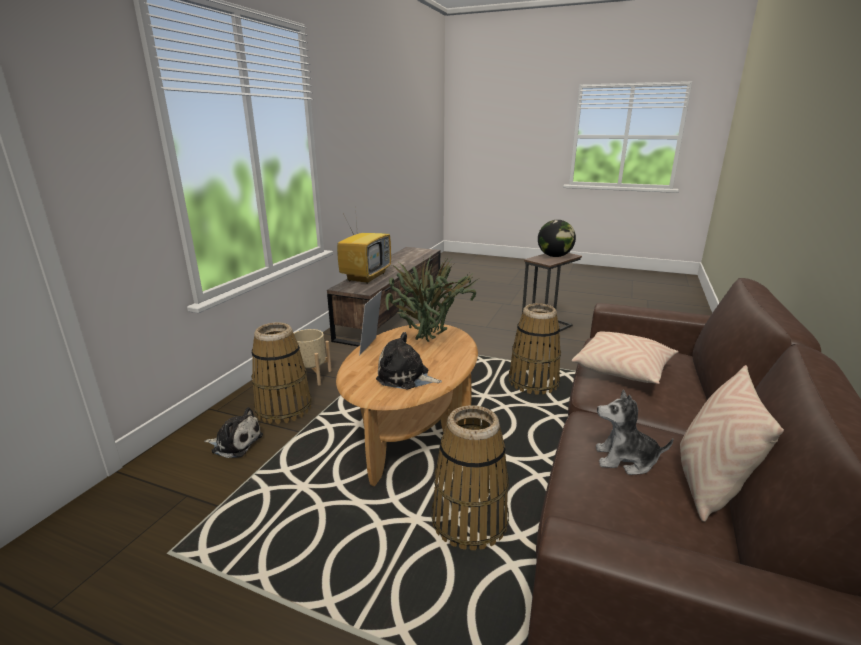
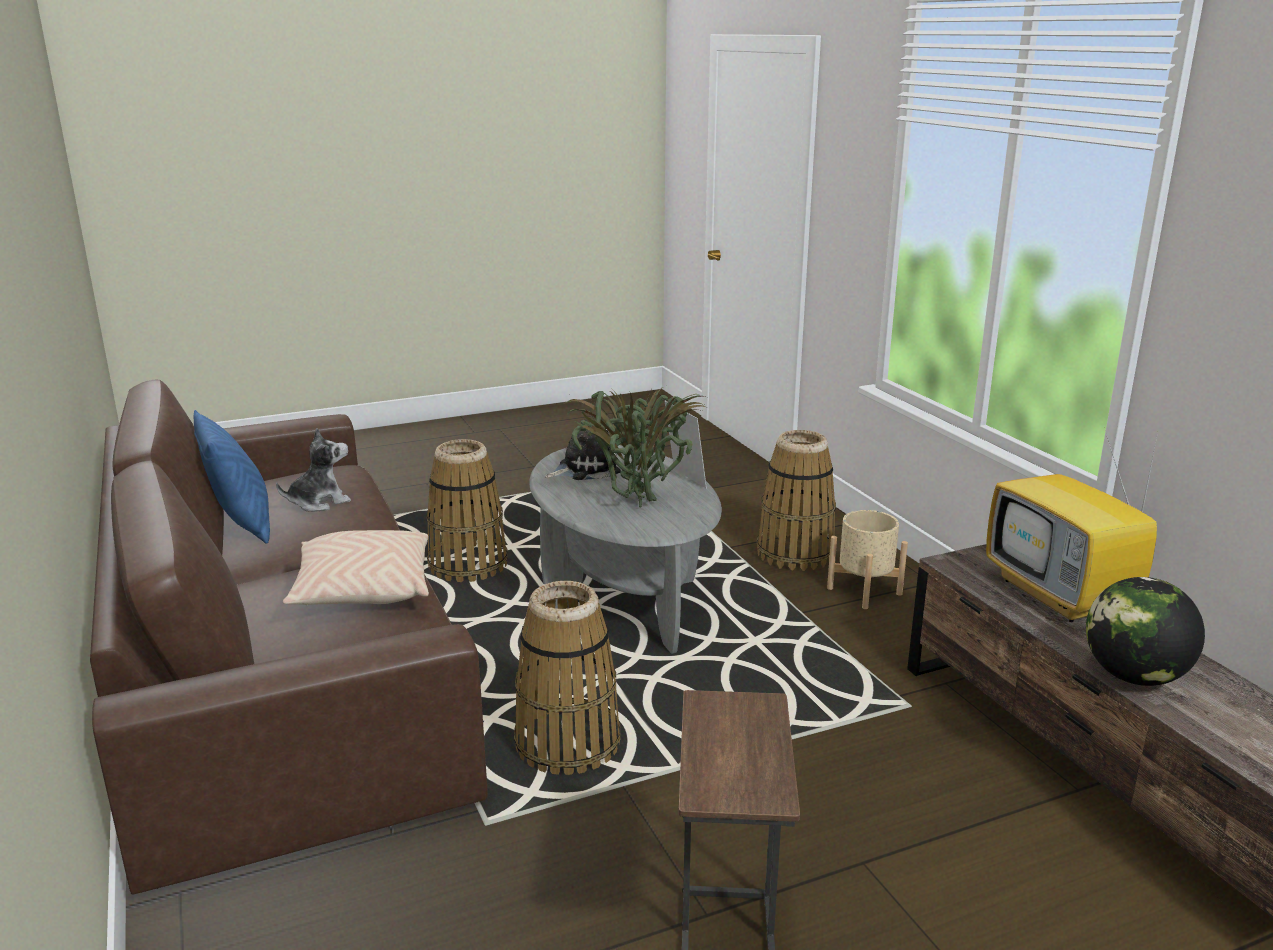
camera: 135 degrees right, 0 degrees up
(235, 443) = (757, 518): plush toy -> none
(412, 432) = (622, 596): brown coffee table -> grey coffee table
(554, 256) = (740, 754): globe -> globe (1134, 676)
(707, 484) = (242, 524): beige pillow -> blue pillow

